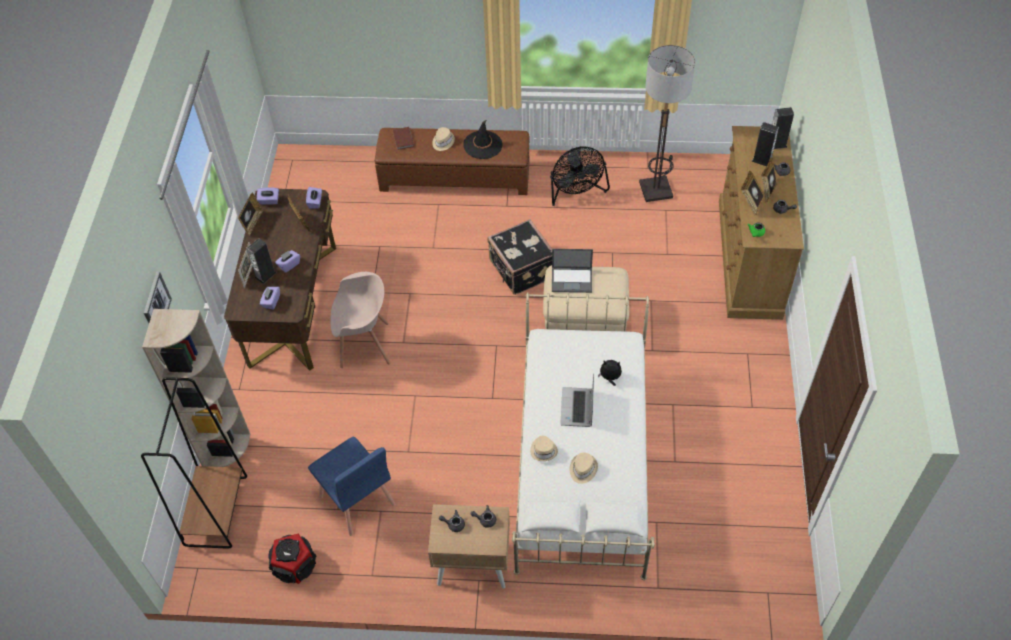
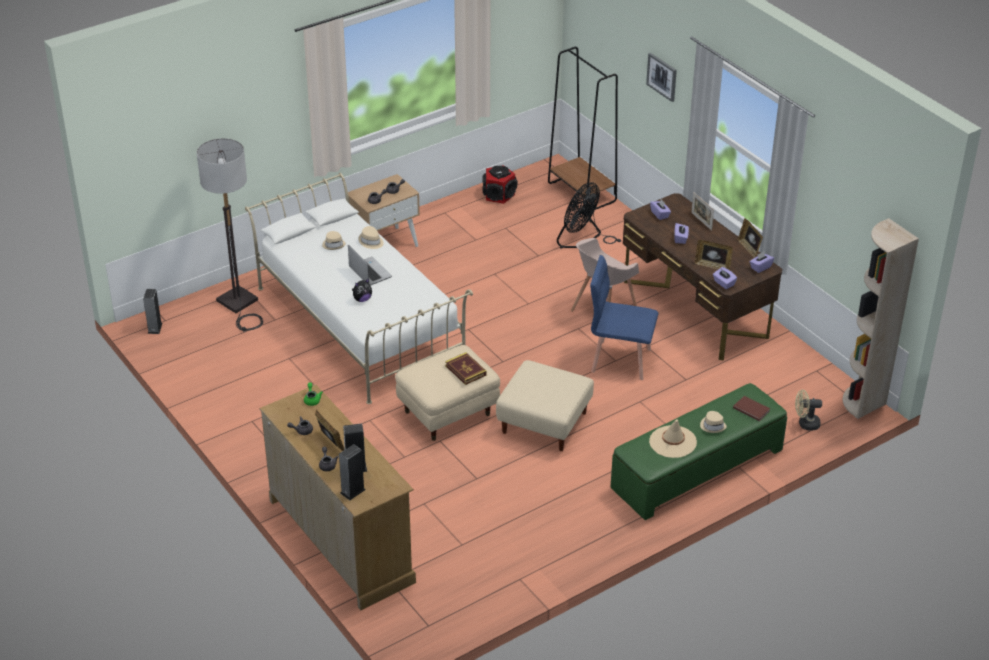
camera: 140 degrees right, 15 degrees down
(227, 452) = (617, 218): beige bookcase -> beige bookcase (859, 405)
(265, 275) = (688, 225): speaker -> speaker (155, 328)
(346, 167) = (805, 424): none -> beige fan
(357, 501) = (497, 236): blue chair -> blue chair (620, 360)
(455, 176) = (697, 469): brown bench -> green bench
(483, 145) = (672, 442): black hat -> beige hat
(521, 270) = (543, 423): black suitcase -> beige ottoman
(572, 279) = (465, 370): laptop -> book
(573, 191) = (570, 515): black fan -> black fan (586, 237)
(657, 183) = (494, 568): floor lamp -> floor lamp (240, 307)
(751, 202) = (336, 424): picture frame -> none

